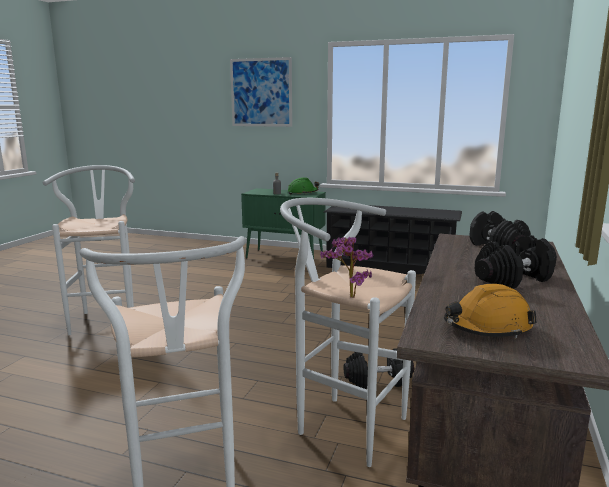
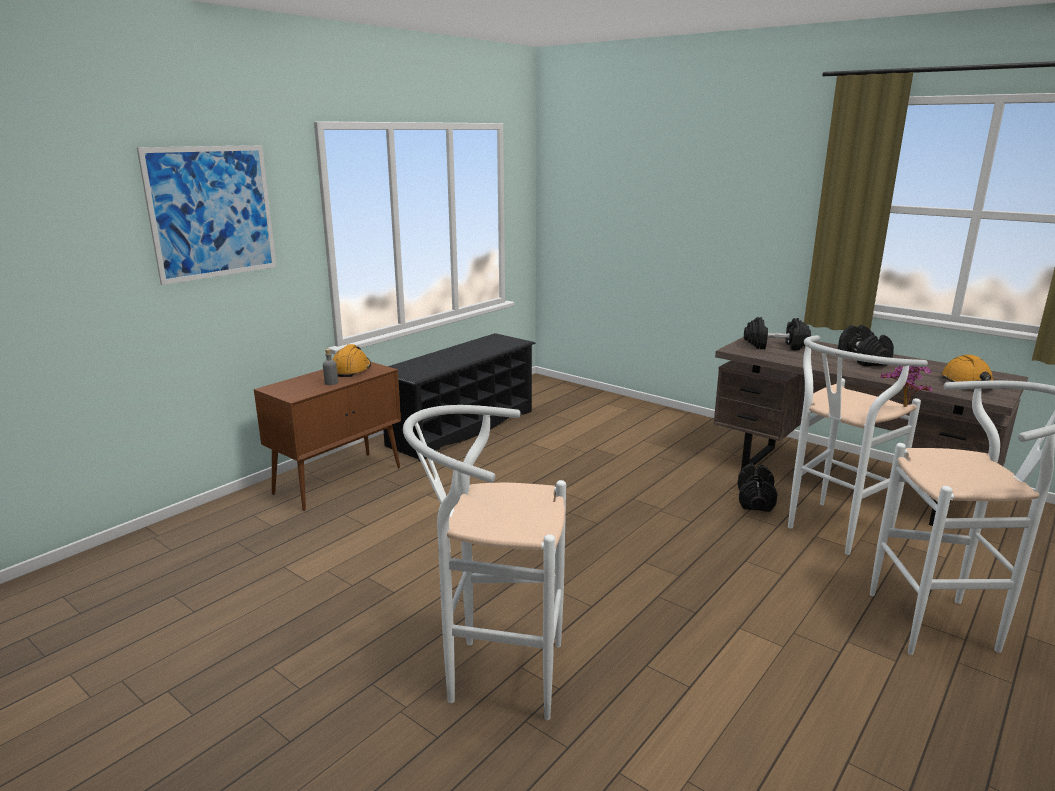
camera: 70 degrees left, 5 degrees up
(285, 257) = (339, 479): green cabinet -> brown cabinet
(302, 193) = (351, 369): green hard hat -> orange hard hat

